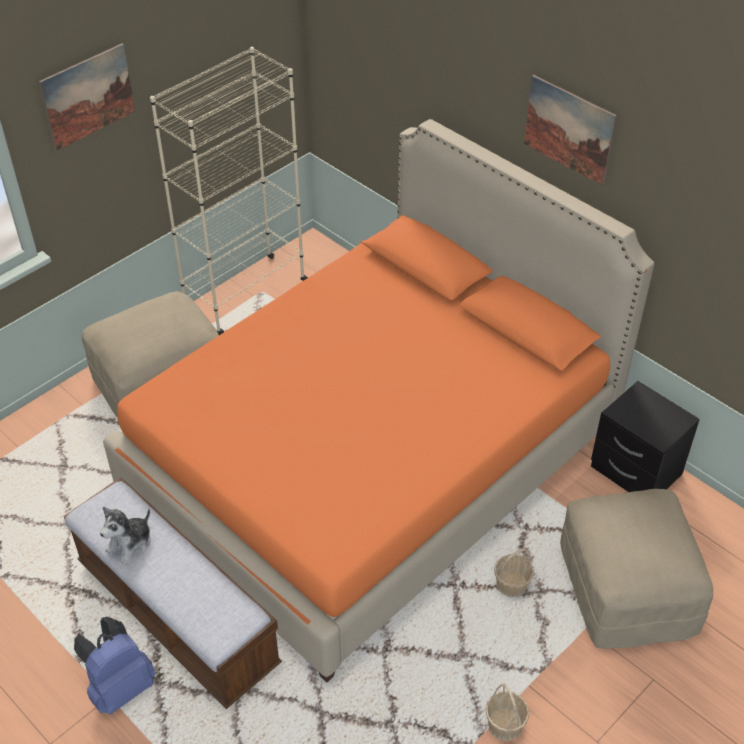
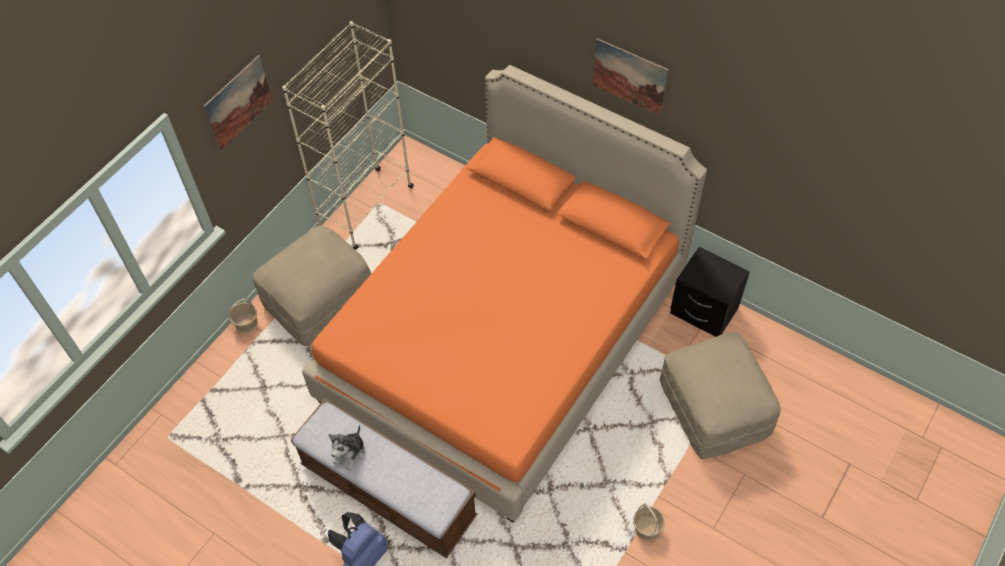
camera: 10 degrees left, 10 degrees up
(512, 584) = (630, 420): basket -> basket (246, 323)

